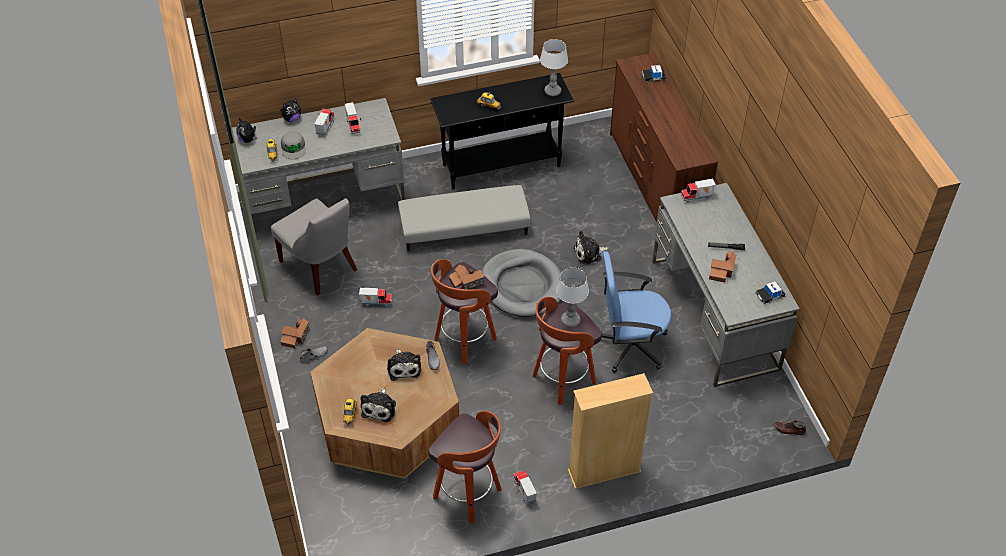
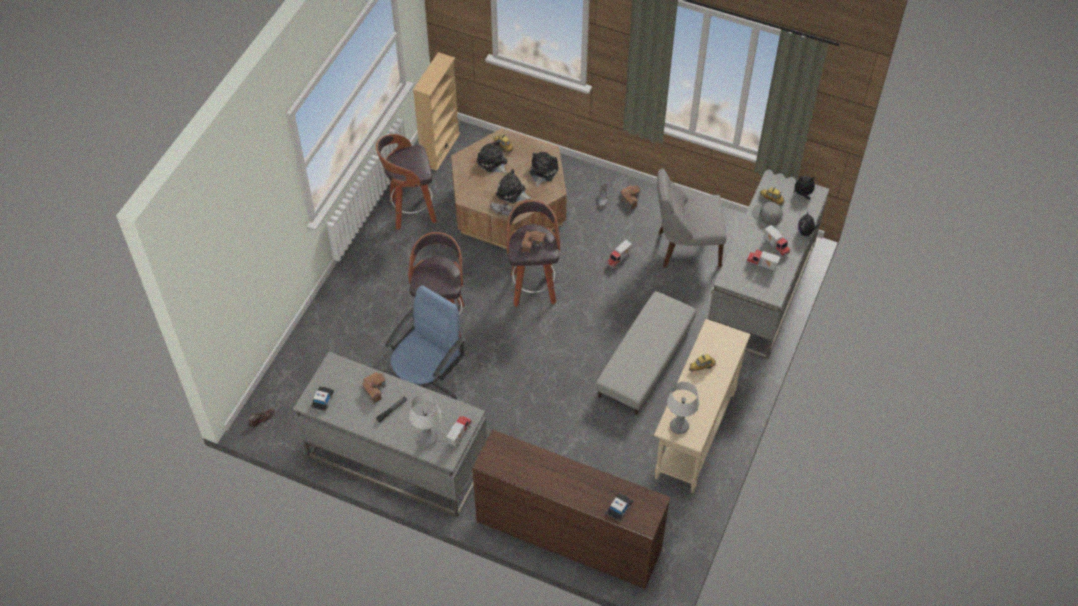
camera: 130 degrees right, 5 degrees up
(502, 166) = (694, 436): black console table -> beige console table
(522, 286) = (548, 356): grey dog bed -> none
(524, 491) = (383, 239): toy truck -> none
(570, 320) = (438, 277): table lamp -> table lamp (428, 438)
(589, 253) = (537, 424): plush toy -> plush toy (542, 172)
(604, 471) = (350, 290): beige bookcase -> beige bookcase (440, 149)

